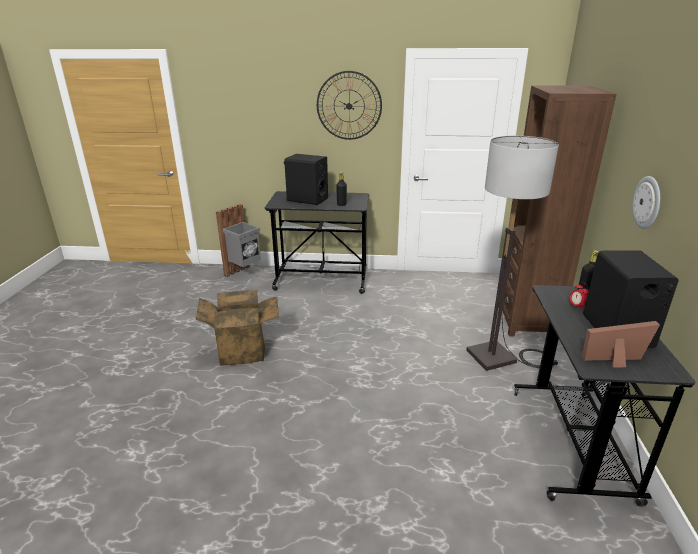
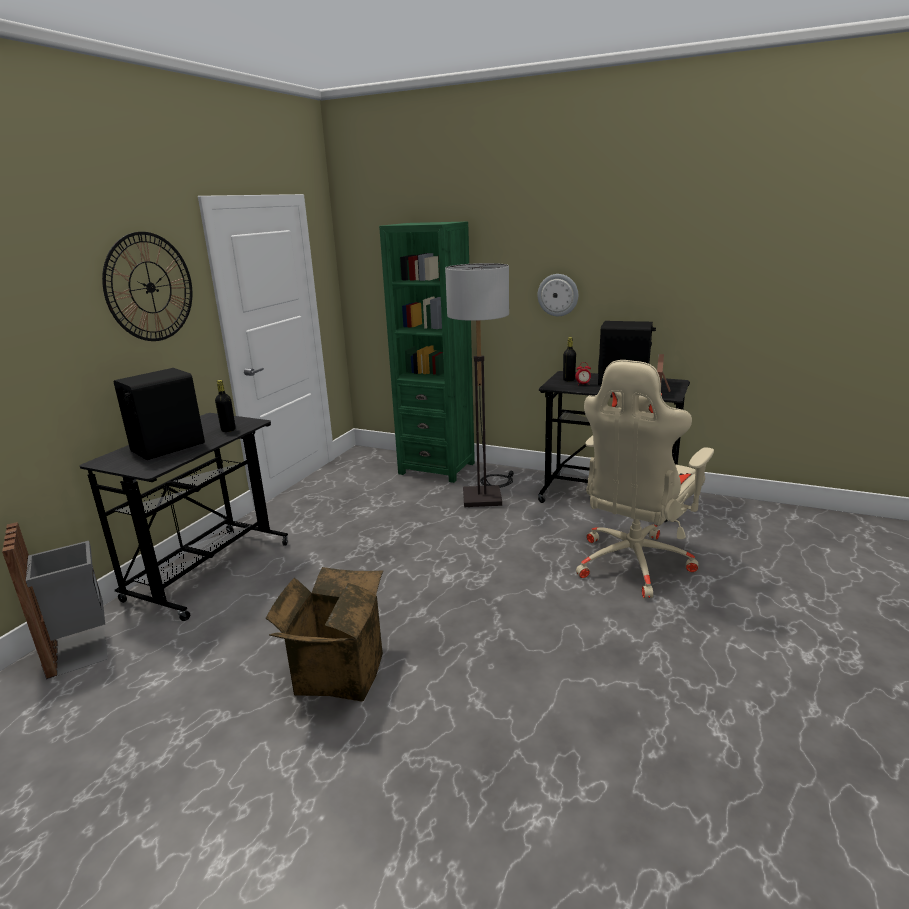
camera: 70 degrees left, 5 degrees down
(448, 478) = (636, 559): none -> beige office chair
(527, 321) = (437, 468): brown bookcase -> green bookcase

